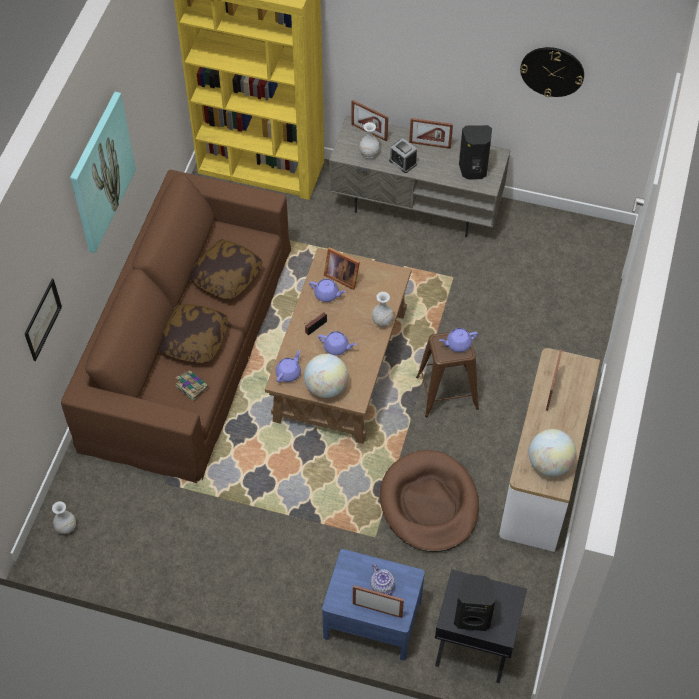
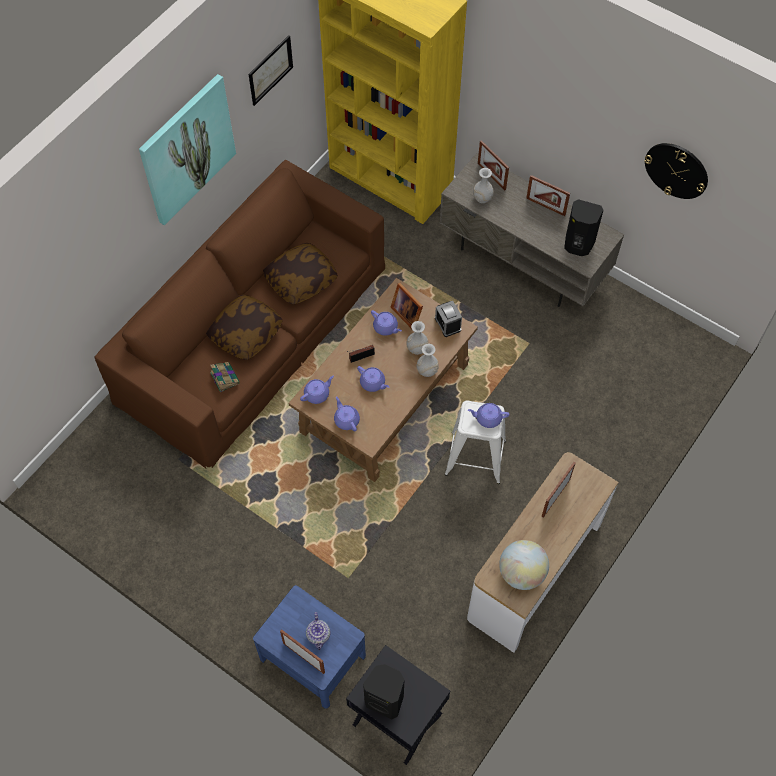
camera: 20 degrees right, 5 degrees up
(42, 319) = (81, 278): picture -> picture (270, 70)
(66, 527) = (75, 472): white vase -> white vase (417, 349)
(326, 387) = (346, 420): globe -> purple teapot
(403, 162) = (511, 216): alarm clock -> alarm clock (447, 324)
(429, 504) = (413, 562): brown dog bed -> none
(447, 393) = (475, 457): brown stool -> white stool

